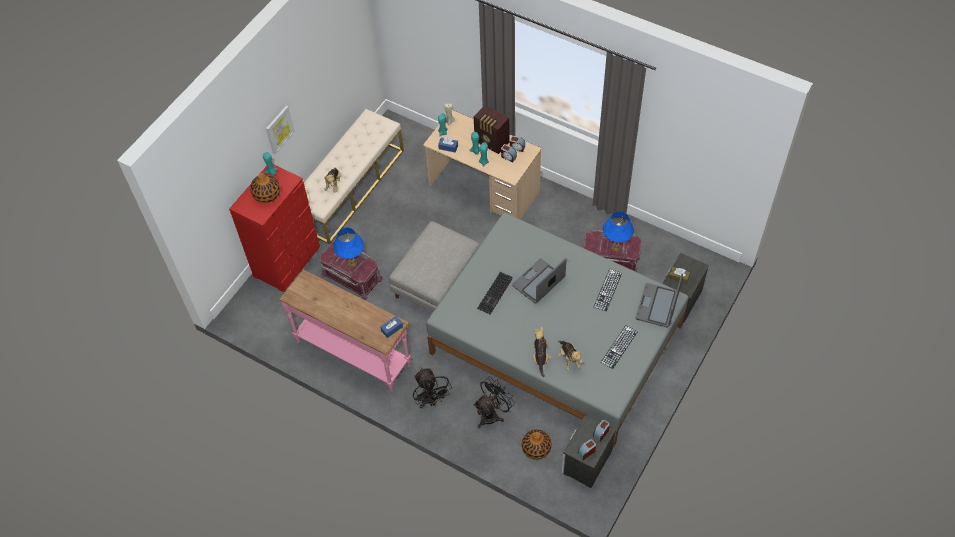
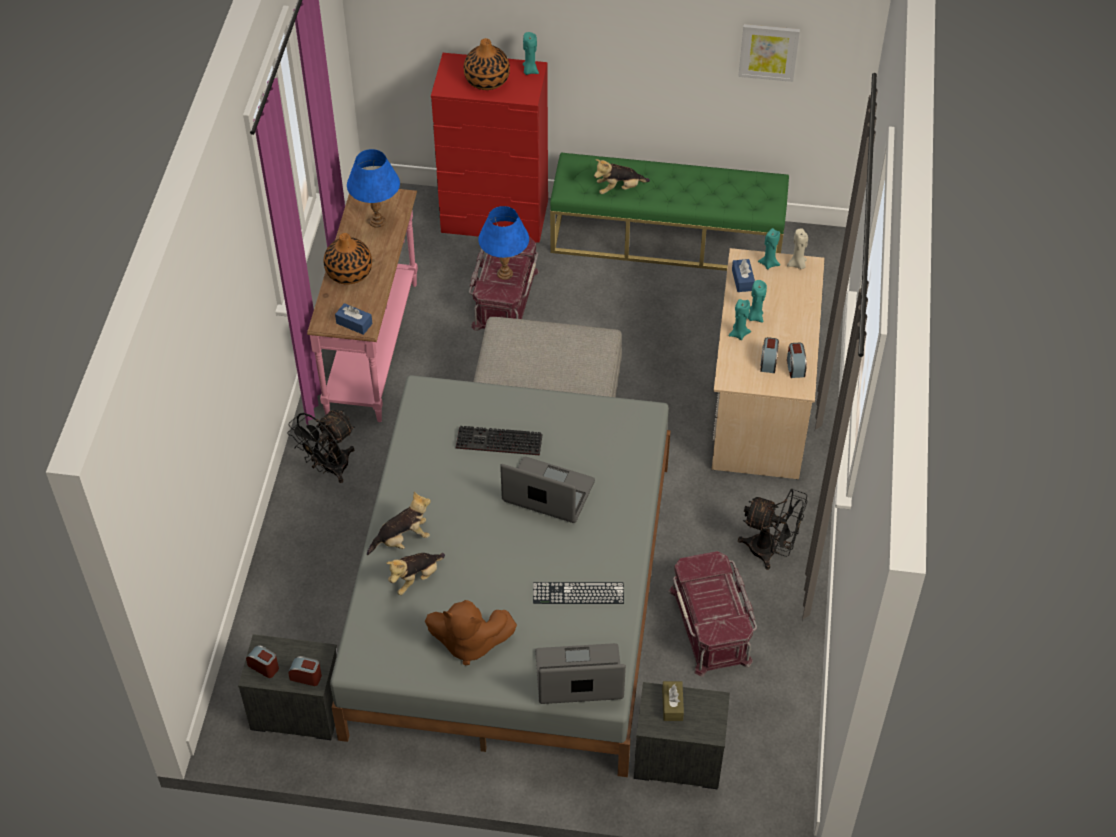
camera: 65 degrees right, 5 degrees down
(279, 129) = (593, 38): picture -> picture (768, 51)
(350, 188) = (667, 239): beige bench -> green bench
(492, 142) = (786, 331): radio -> none
(492, 414) = (335, 553): black fan -> black fan (770, 550)
(536, 448) = (296, 631): vase -> vase (349, 272)
(616, 247) = (712, 605): blue table lamp -> blue table lamp (377, 221)
(619, 347) = (469, 643): keyboard -> brown plush toy

